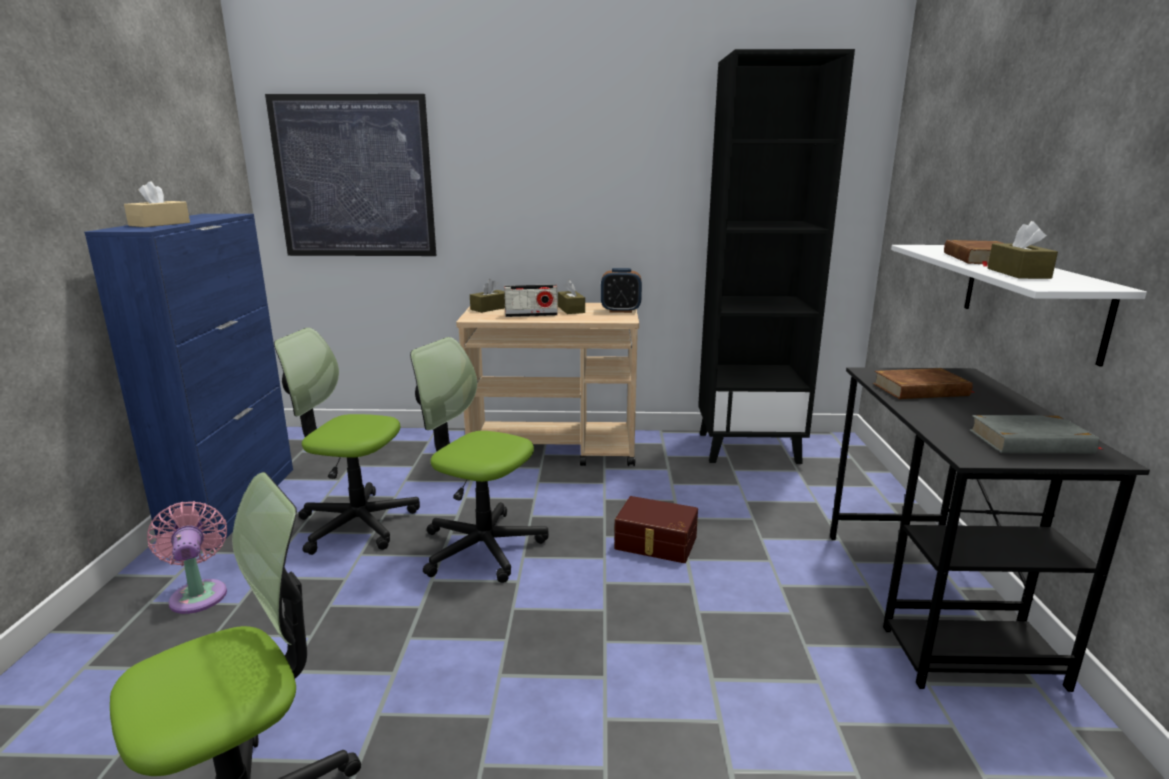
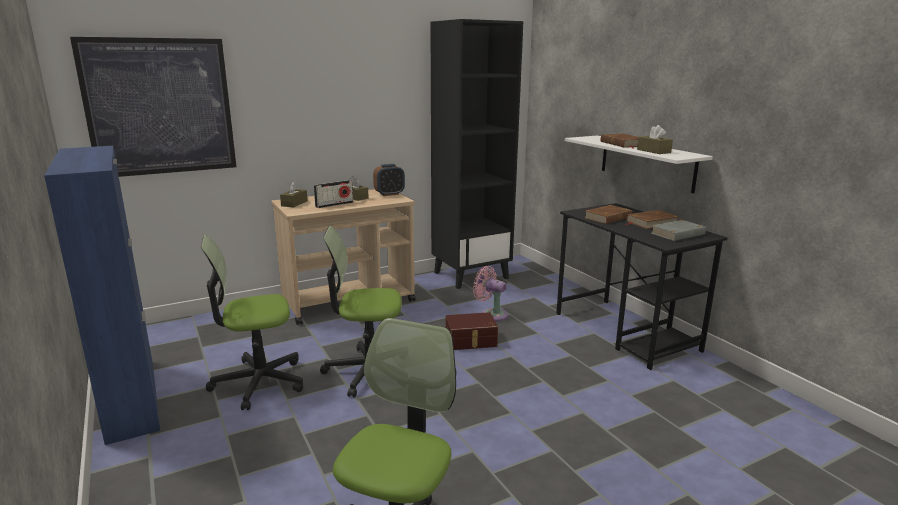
camera: 30 degrees left, 0 degrees up
(160, 224) = (83, 162): beige tissue box -> none
(198, 593) = (188, 459): pink fan -> pink fan (491, 314)
(999, 412) = (651, 222): none -> brown book

